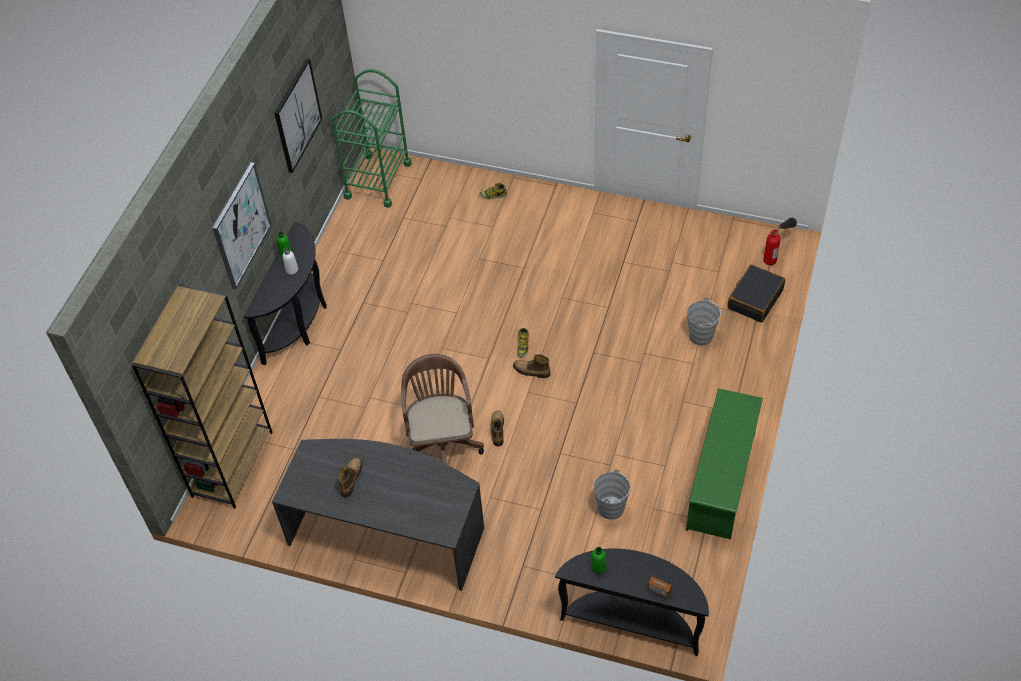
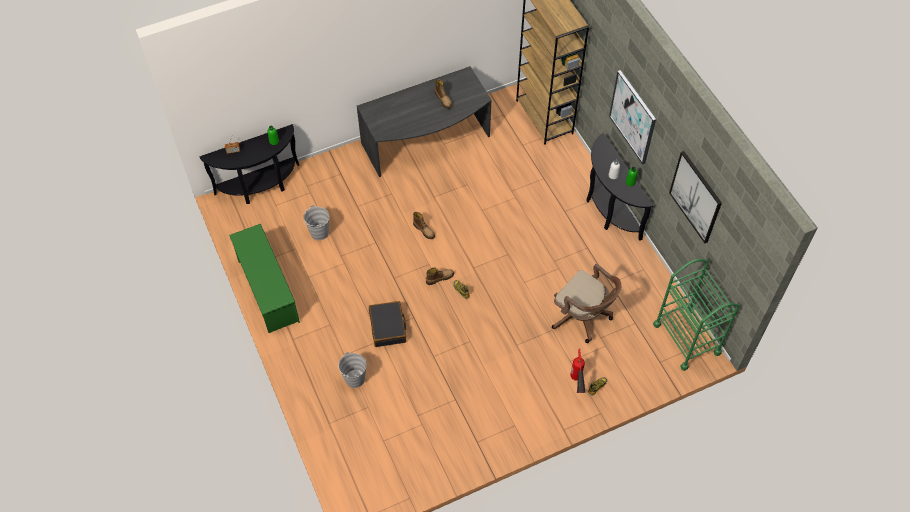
camera: 135 degrees right, 5 degrees up
(442, 441) = (448, 203): brown office chair -> brown office chair (582, 317)
(755, 299) = (340, 436): black suitcase -> black suitcase (388, 327)
(776, 253) = (353, 489): fire extinguisher -> fire extinguisher (577, 385)

